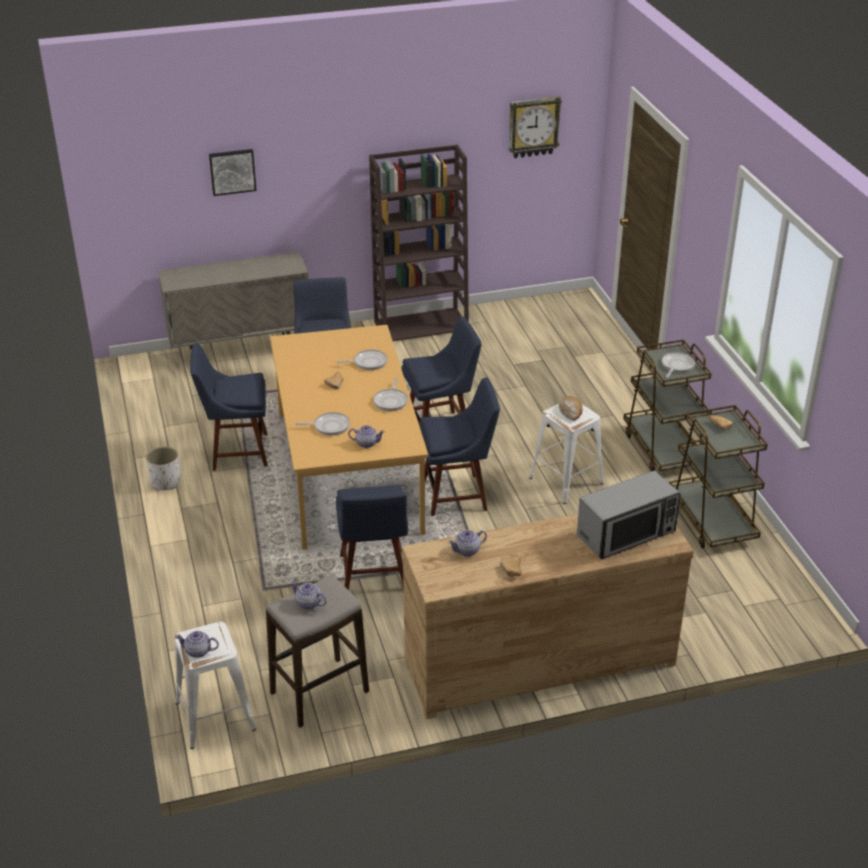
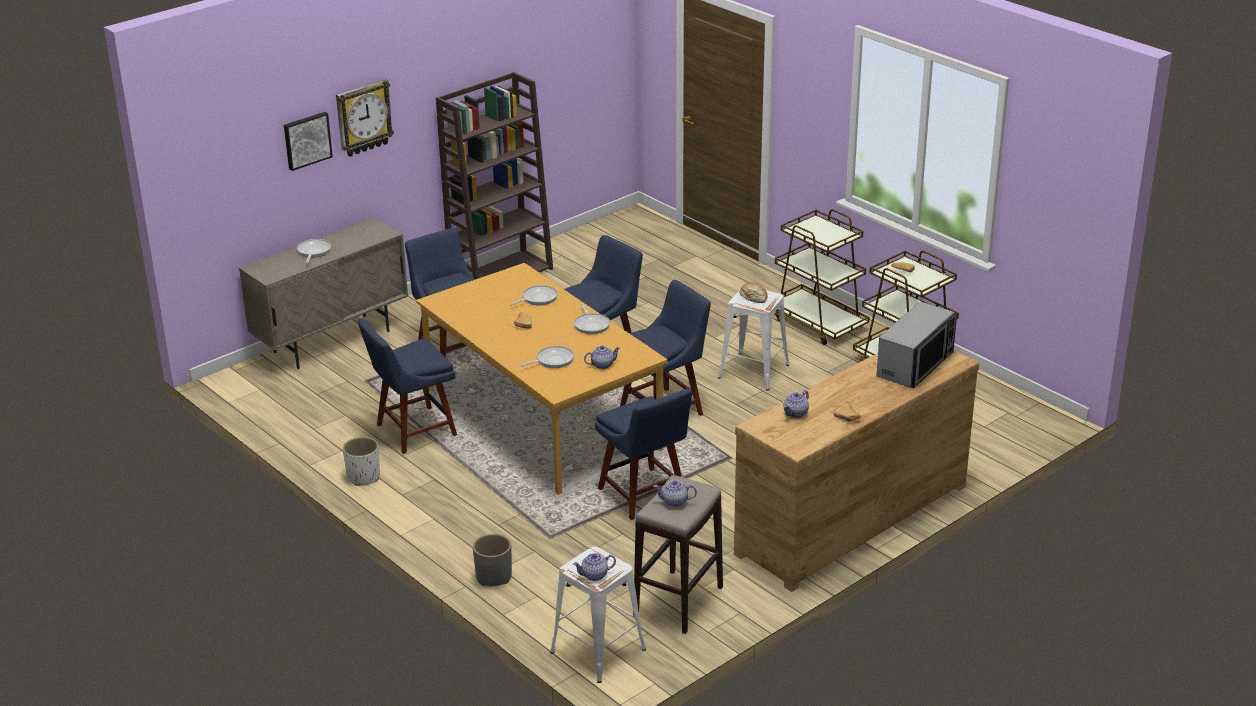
camera: 25 degrees left, 5 degrees down
(189, 611) = (493, 577): none -> grey planter
(533, 127) = (577, 41): wall clock -> wall clock (363, 118)
(676, 366) = (826, 233): frying pan -> frying pan (313, 252)

